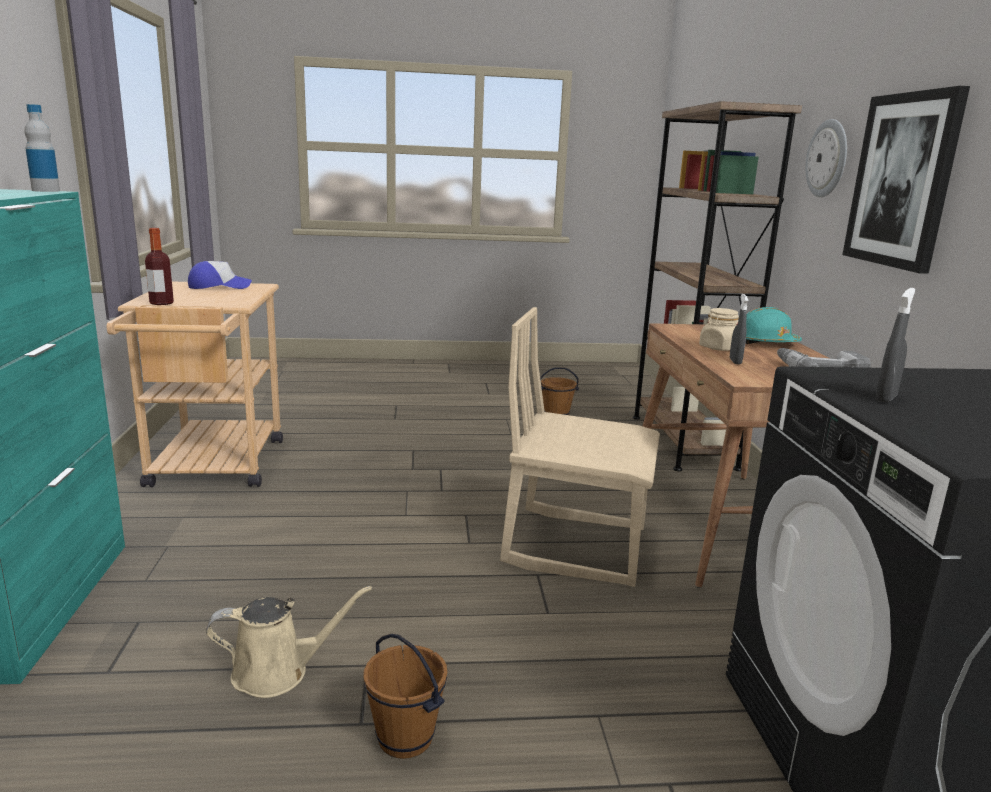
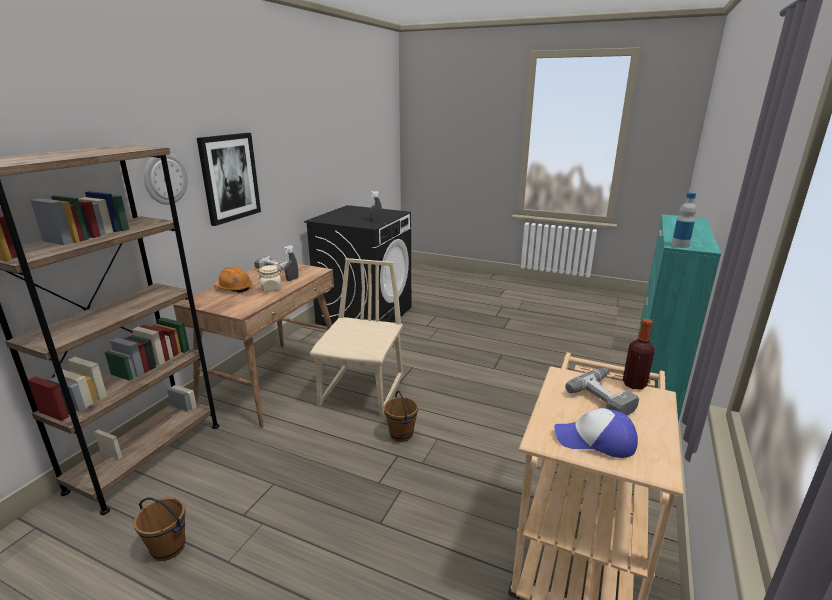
camera: 150 degrees left, 5 degrees up
(196, 297) = (607, 396): none -> power drill
(278, 672) = (527, 374): beige watering can -> none
(404, 738) = (489, 348): brown bucket -> brown bucket (402, 434)
(576, 545) = (363, 391): beige chair -> beige chair turned 120 degrees counterclockwise
(765, 343) = (234, 288): turquoise hard hat -> orange hard hat

